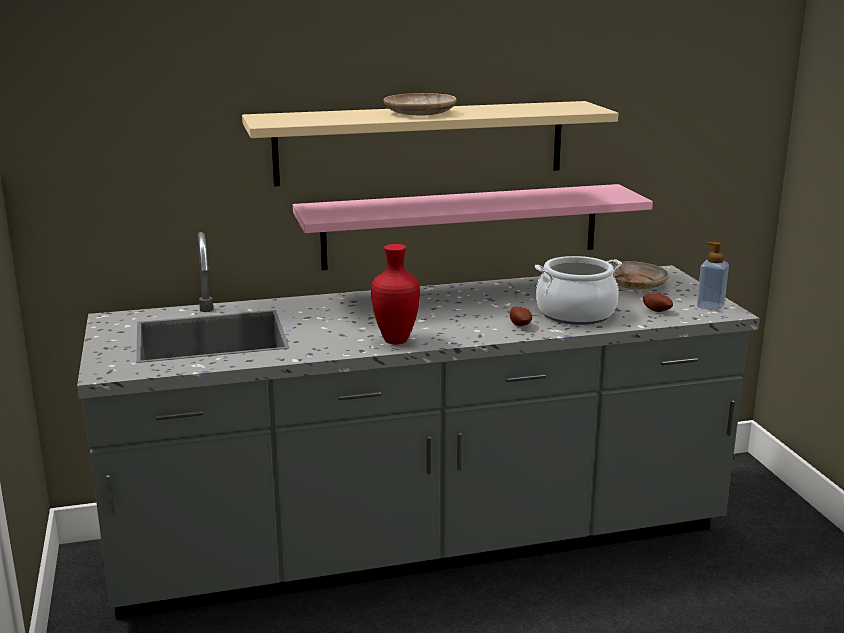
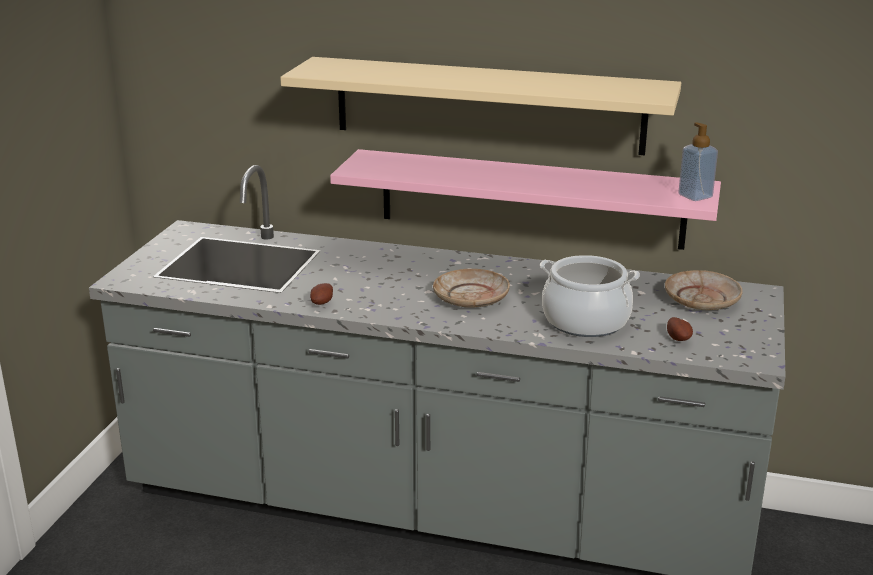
camera: 30 degrees right, 5 degrees up
(397, 340) = (378, 308): red vase -> none
(420, 113) = (466, 77): beige plate -> beige plate (471, 298)
(520, 325) = (513, 320): potato -> potato (323, 303)
(710, 306) = (747, 348): soap dispenser -> soap dispenser (695, 196)

